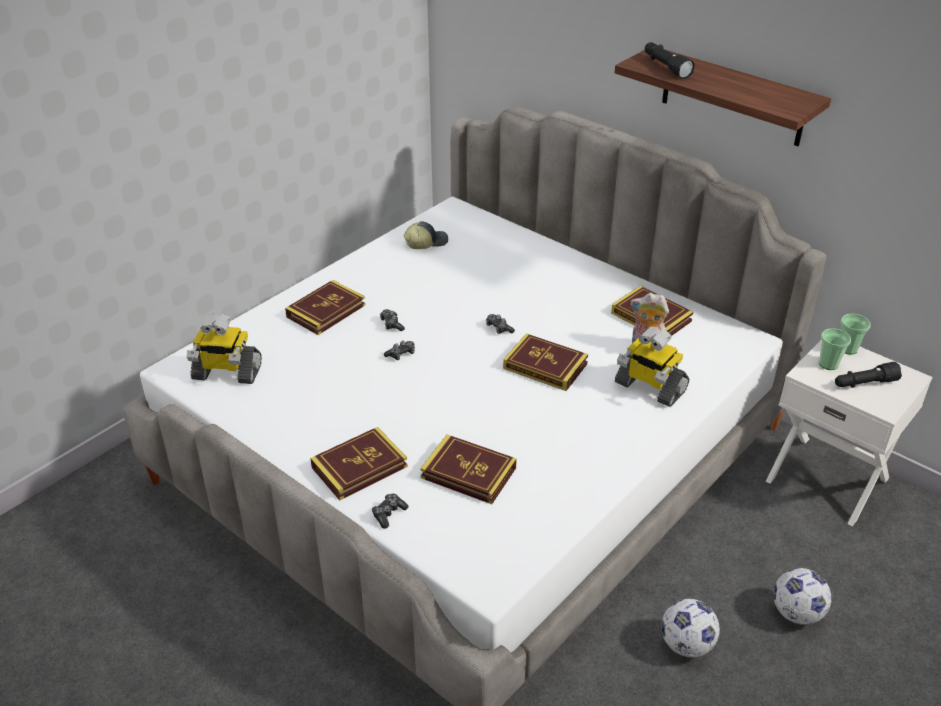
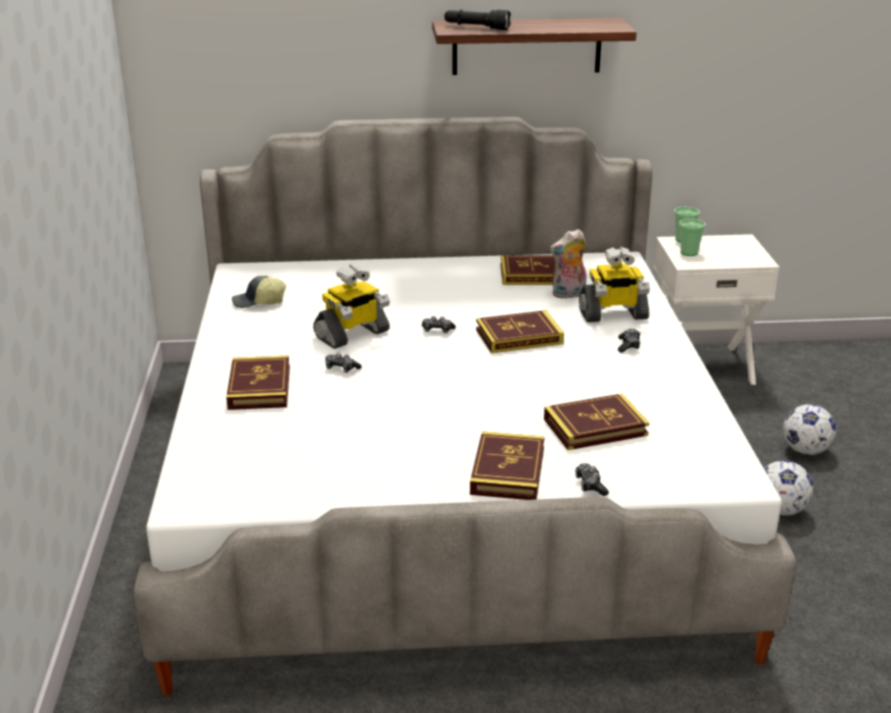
camera: 45 degrees left, 10 degrees down
(226, 373) = (250, 477): toy robot -> toy robot (352, 335)
(401, 354) = (391, 384): game controller -> game controller (628, 345)
(426, 242) = (258, 302): cap -> cap turned 120 degrees counterclockwise
(864, 383) = (726, 253): black flashlight -> none

